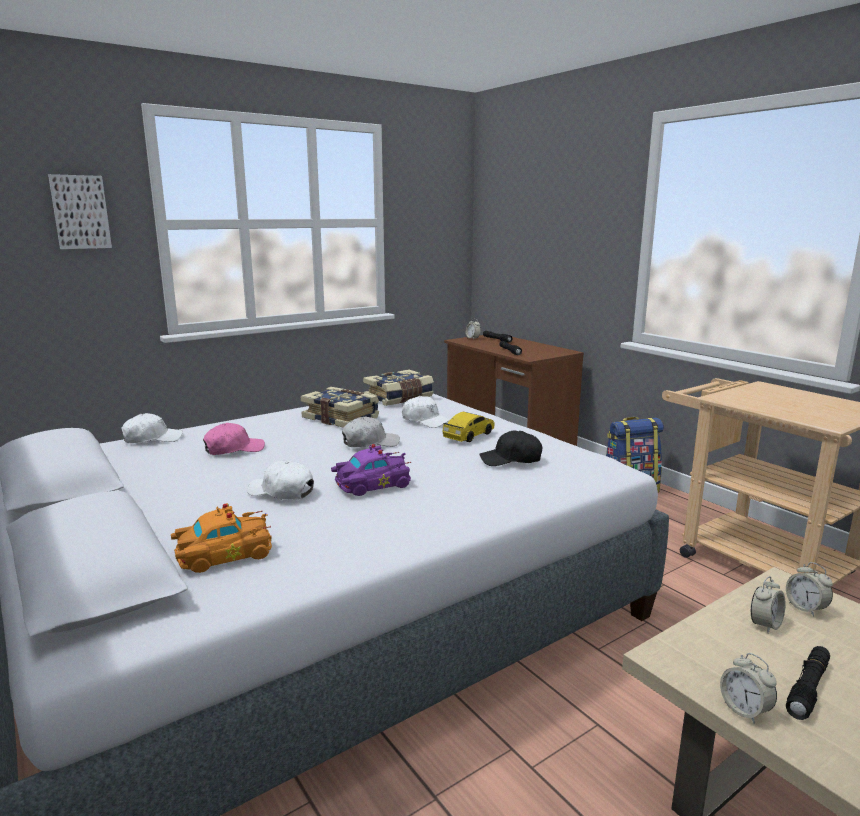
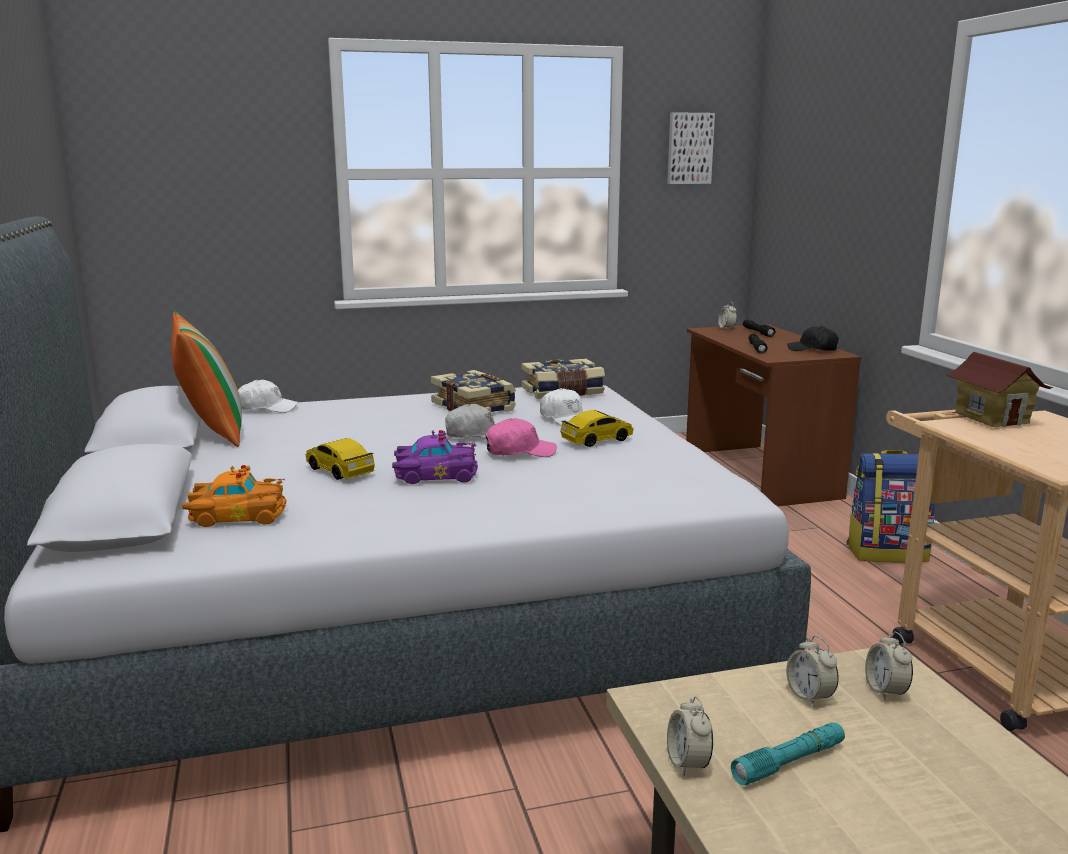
camera: 20 degrees right, 0 degrees up
(80, 212) = (256, 160): picture -> picture (689, 148)
(116, 469) = (211, 431): none -> pillow
(234, 449) = (333, 426): pink cap -> pink cap (520, 451)
(281, 492) = (340, 470): white cap -> toy car
(511, 459) = (613, 469): black cap -> black cap (812, 349)
(740, 390) = (992, 418): none -> toy house
(765, 624) = (809, 696): alarm clock -> alarm clock turned 90 degrees clockwise
(808, 688) = (789, 762): black flashlight -> turquoise flashlight

